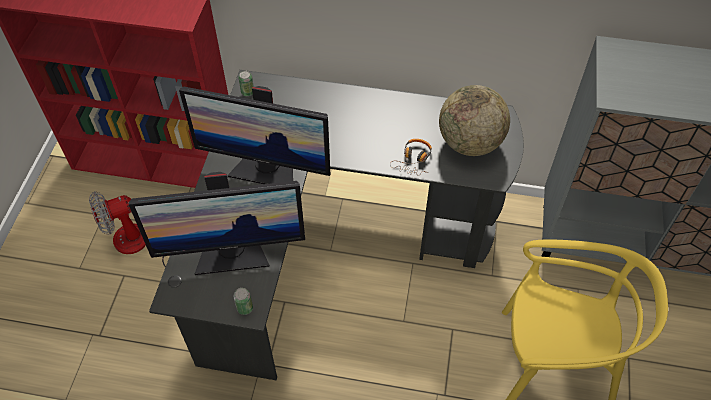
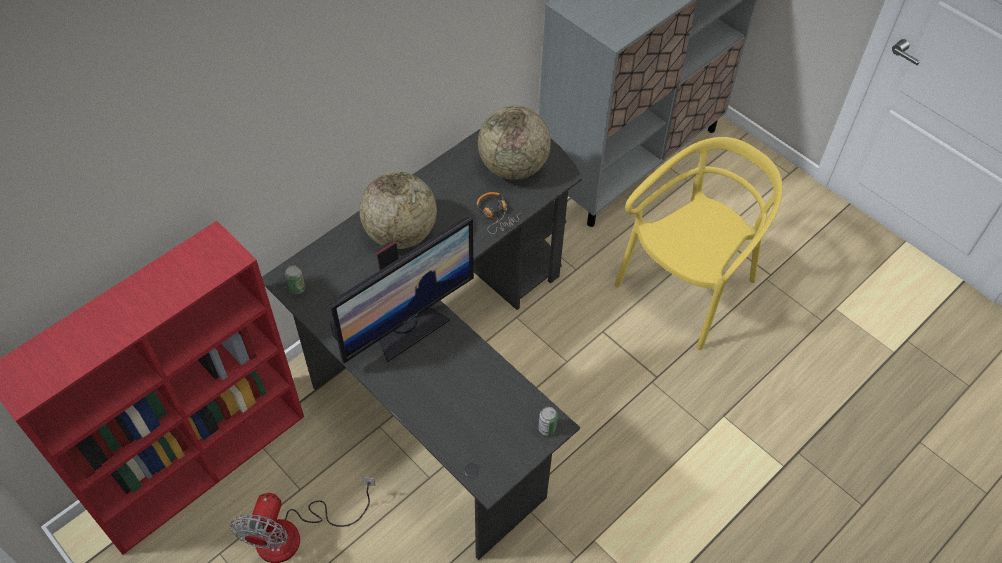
camera: 55 degrees left, 0 degrees up
(231, 254) = (480, 407): monitor -> none
(343, 117) = (400, 234): none -> globe

